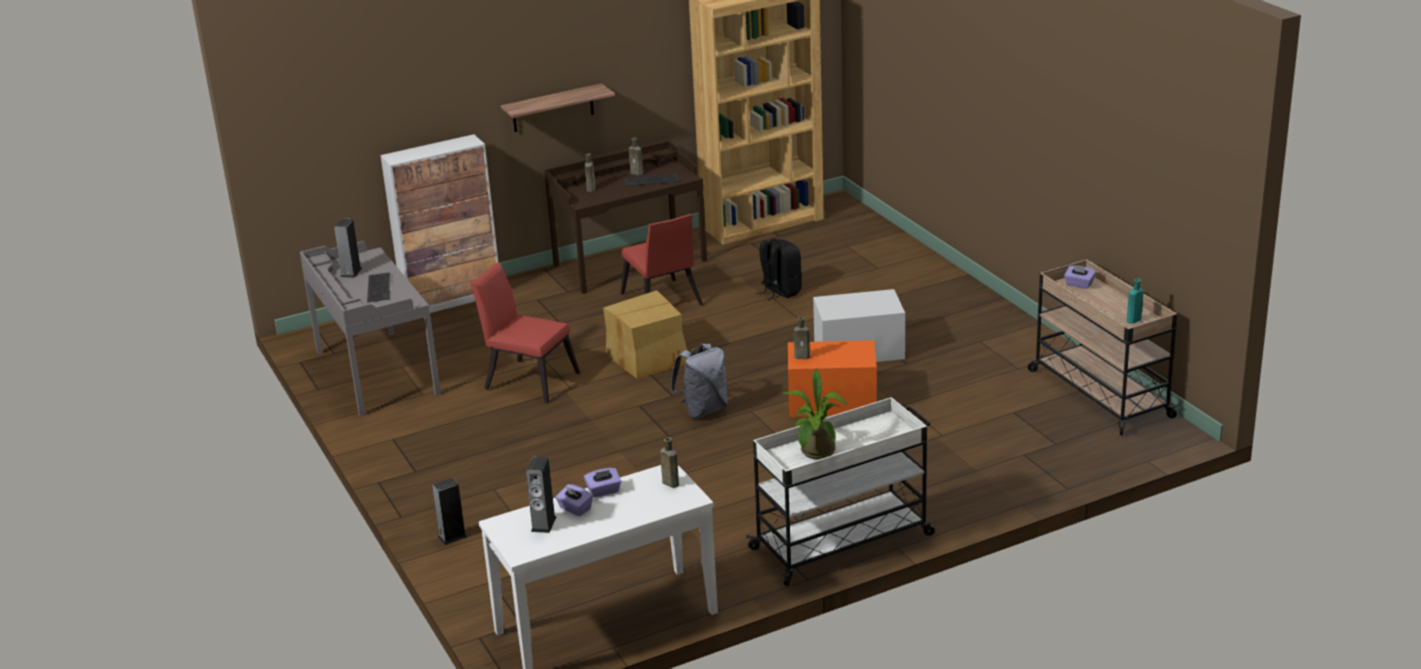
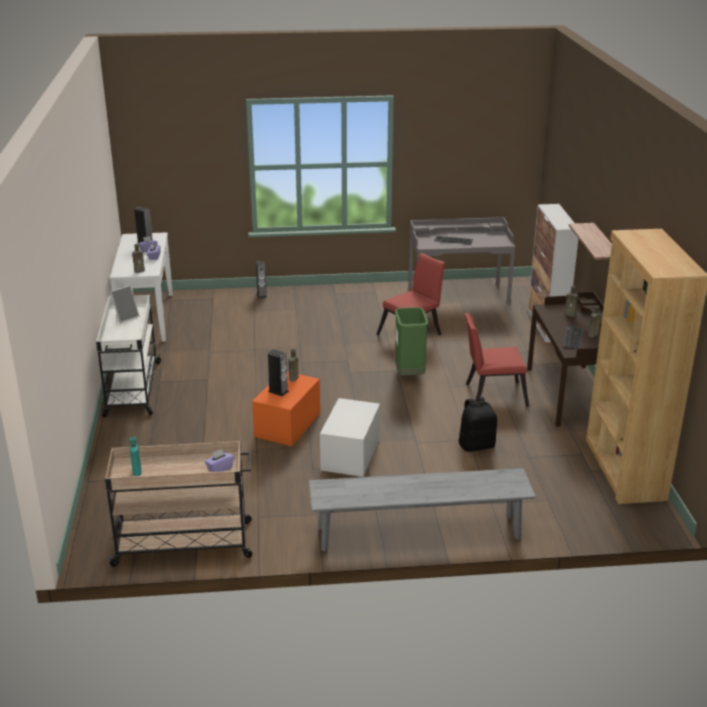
camera: 110 degrees right, 0 degrees up
(351, 272) = (482, 236): speaker -> speaker (278, 391)
(648, 357) = (409, 374): cardboard box -> green trash can
(703, 410) = (321, 379): grey backpack -> none
(816, 454) = (125, 317): potted plant -> picture frame
(956, 289) = (419, 533): none -> grey bench

